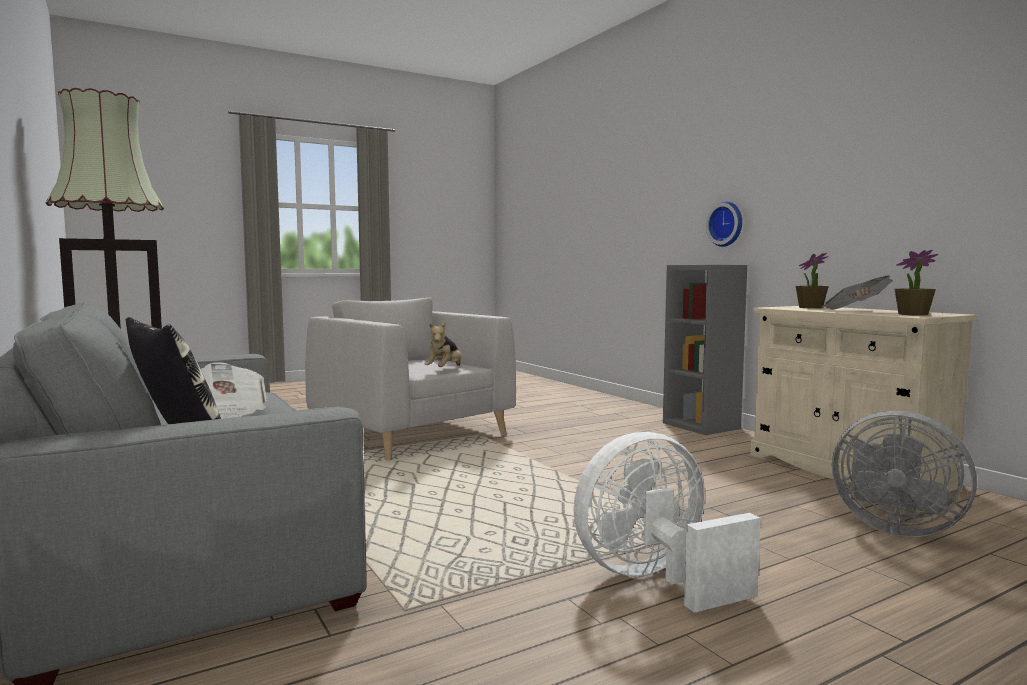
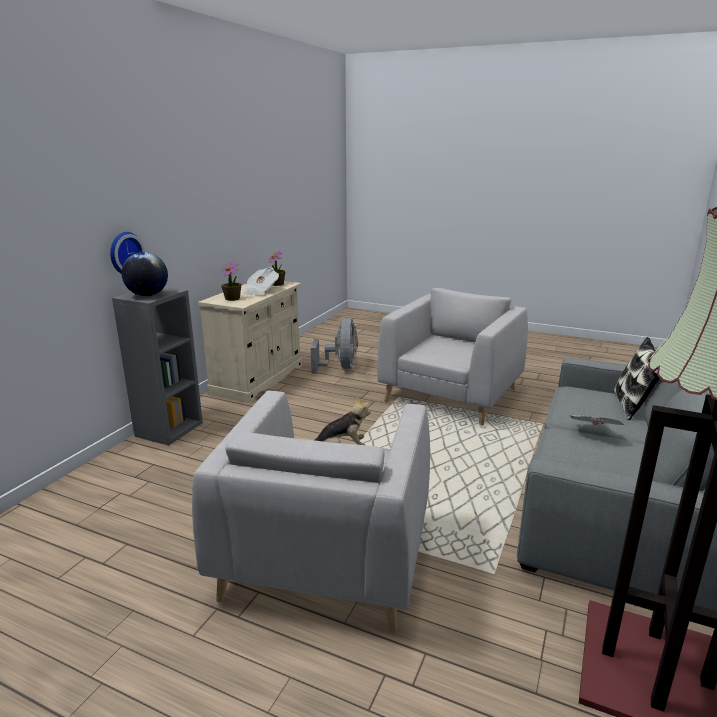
camera: 125 degrees left, 15 degrees up
(655, 579) = (451, 394): white fan -> grey armchair
(697, 264) = (148, 295): none -> globe

